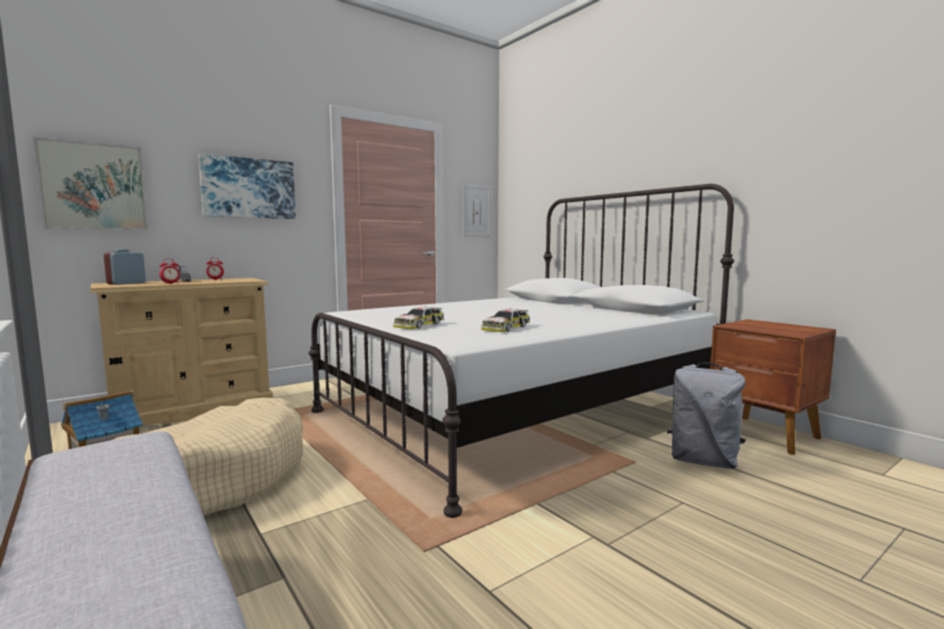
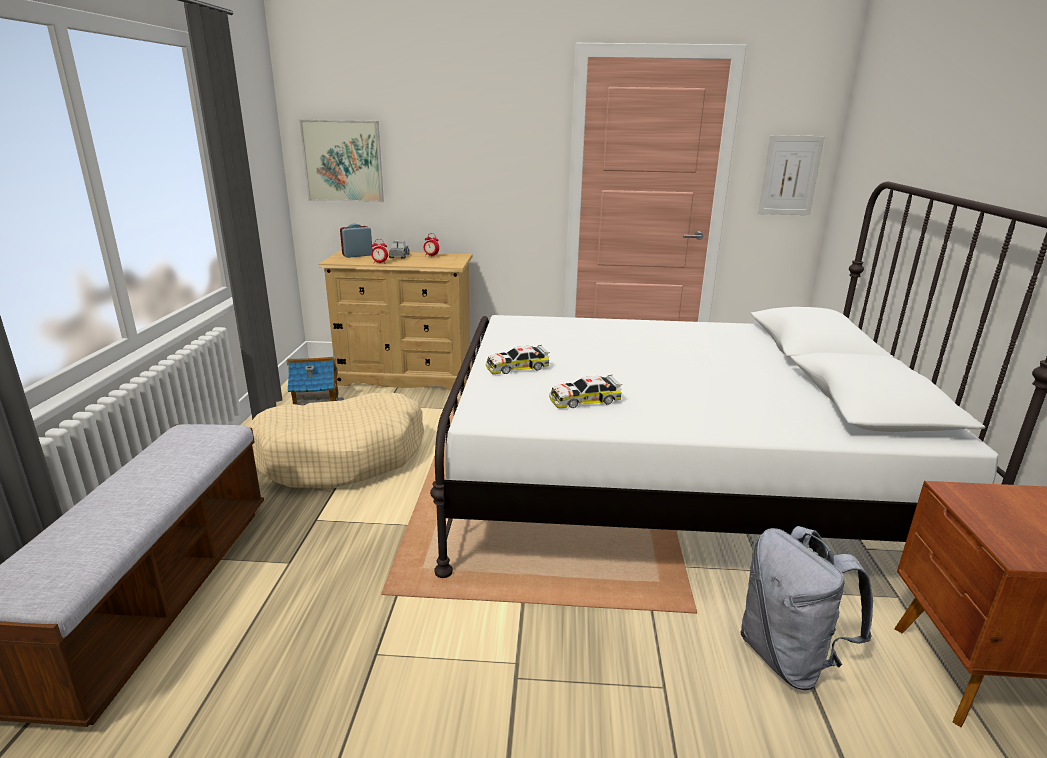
camera: 40 degrees right, 15 degrees up
(248, 188) = (475, 156): picture -> none

